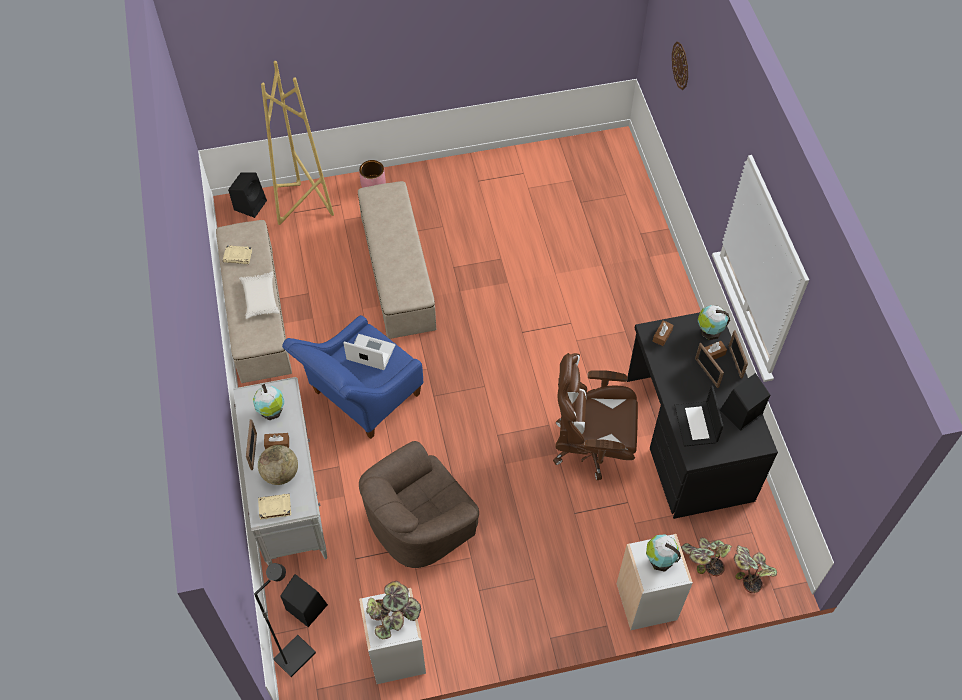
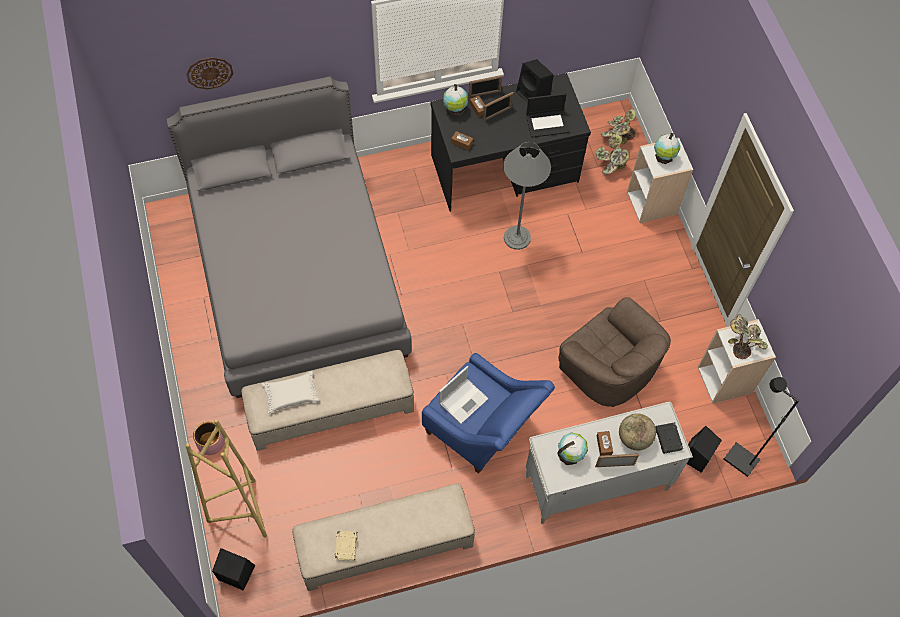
camera: 95 degrees left, 5 degrees up
(260, 297) = (400, 515): white pillow -> white pillow (290, 394)
(274, 507) = (668, 439): beige book -> black book
(370, 352) = (464, 400): laptop -> laptop turned 150 degrees counterclockwise
(547, 244) = (297, 274): none -> grey bed
(593, 446) = (517, 238): brown office chair -> grey floor lamp

